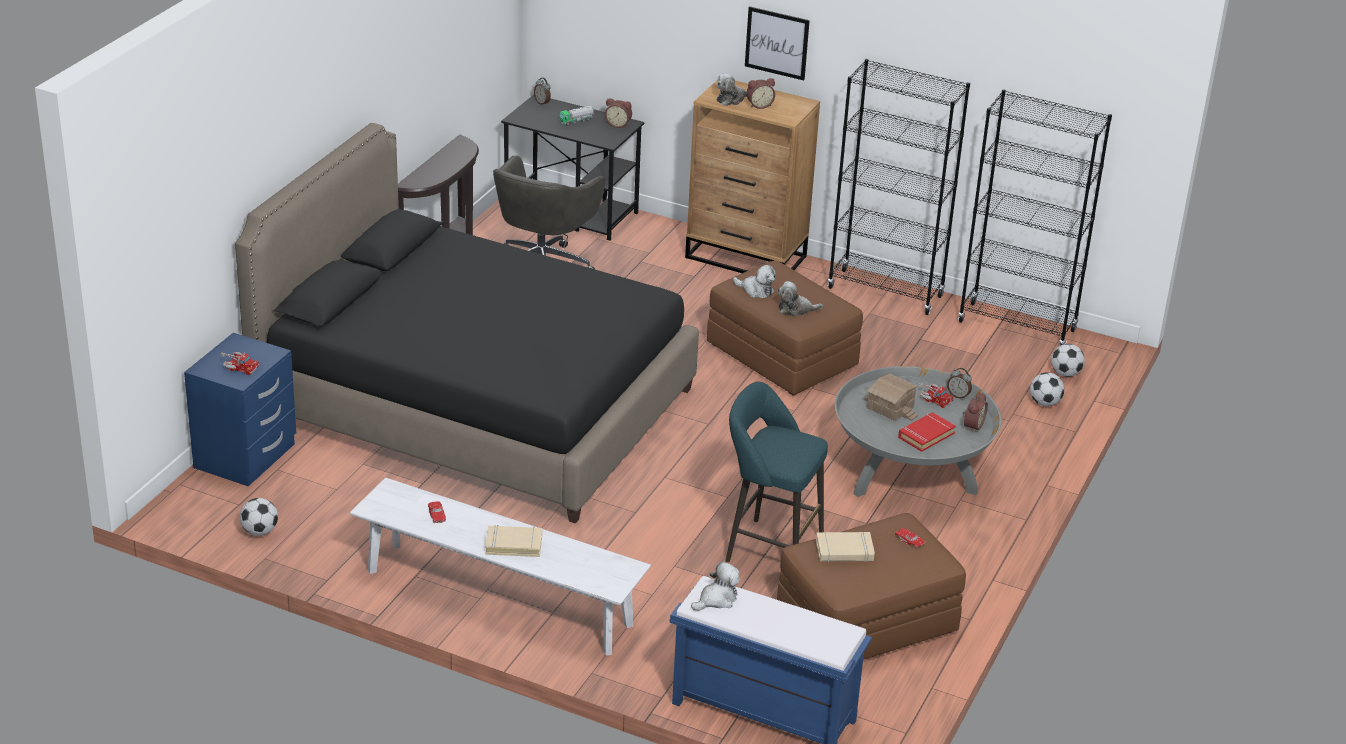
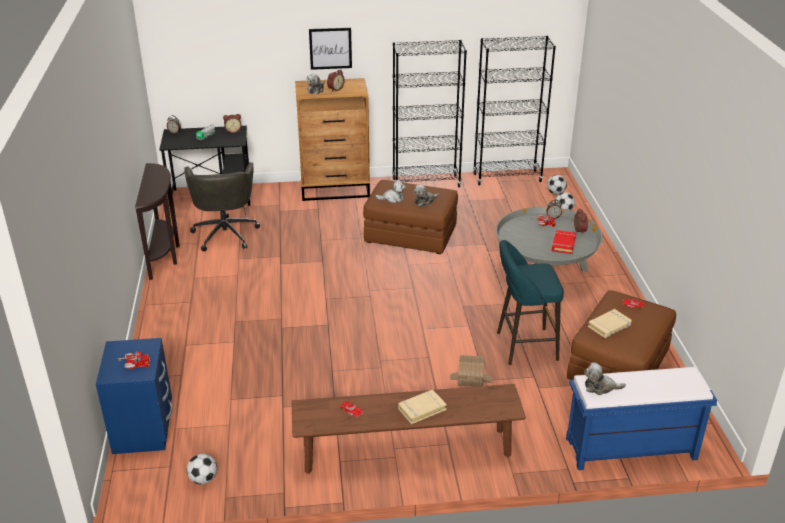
camera: 30 degrees left, 0 degrees up
(475, 404) = (266, 330): black bed -> none
(498, 598) = (406, 451): white bench -> brown bench
(717, 599) = (600, 387): plush toy -> plush toy turned 105 degrees counterclockwise
(890, 408) = (529, 236): toy house -> toy house (470, 379)

